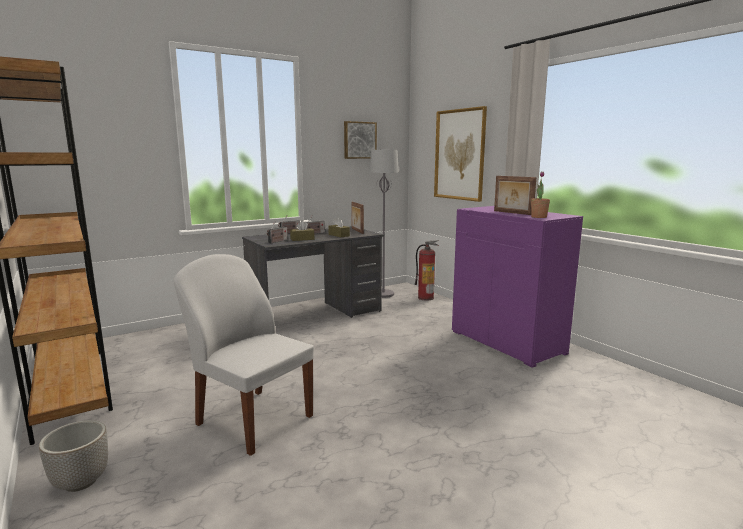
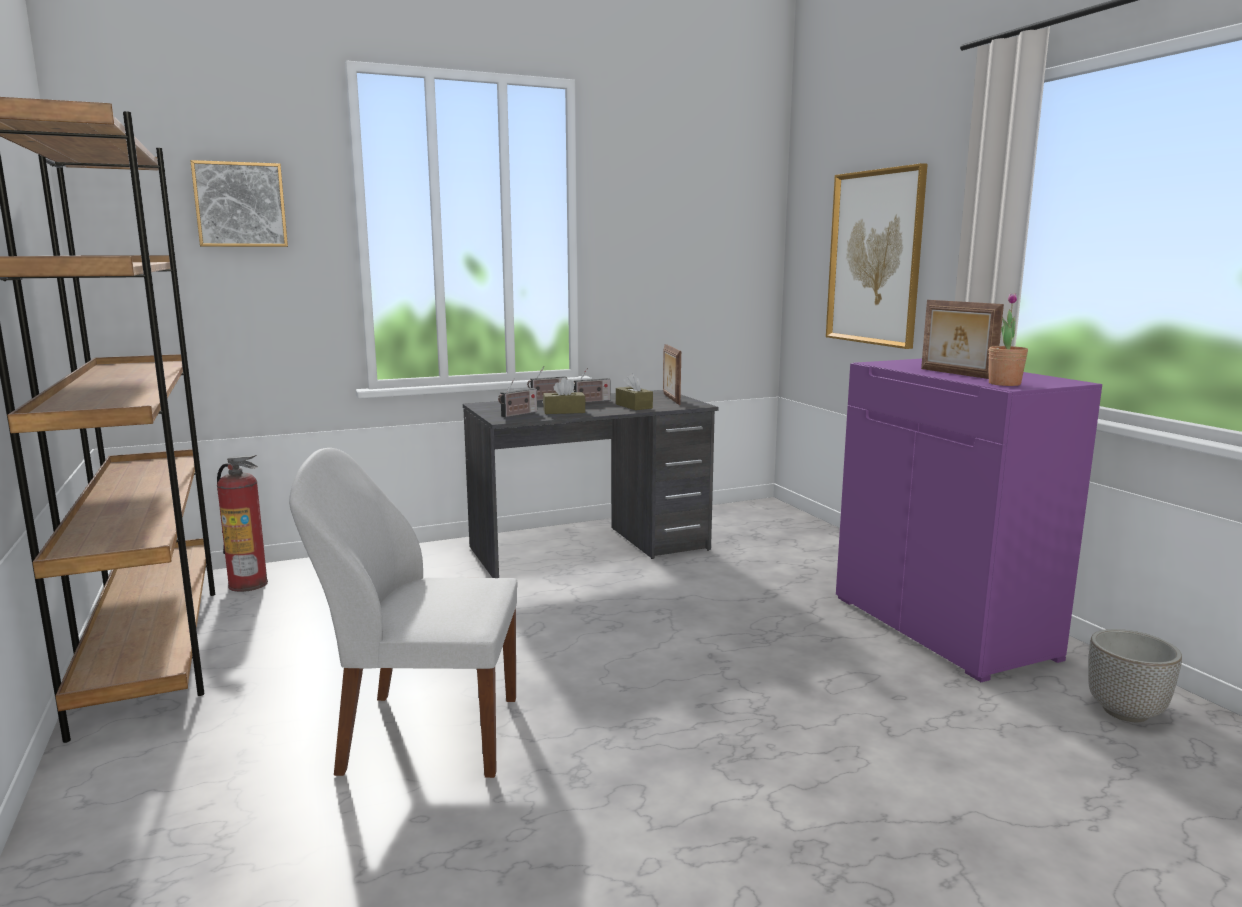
camera: 10 degrees right, 0 degrees up
(80, 482) = (118, 815): planter -> planter (1124, 712)
(253, 419) = (426, 734): white chair -> white chair turned 45 degrees counterclockwise
(359, 140) = (687, 230): picture -> picture (240, 205)
(383, 294) = (723, 518): grey floor lamp -> none
(426, 298) = (803, 529): fire extinguisher -> fire extinguisher (248, 584)

